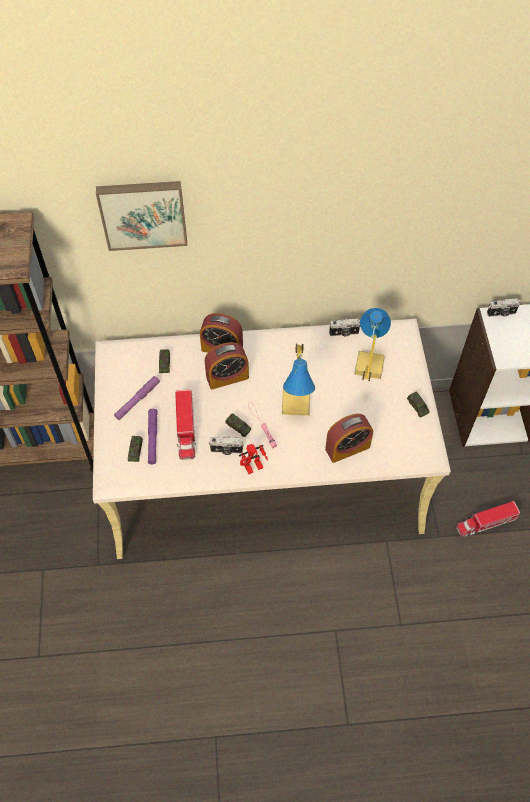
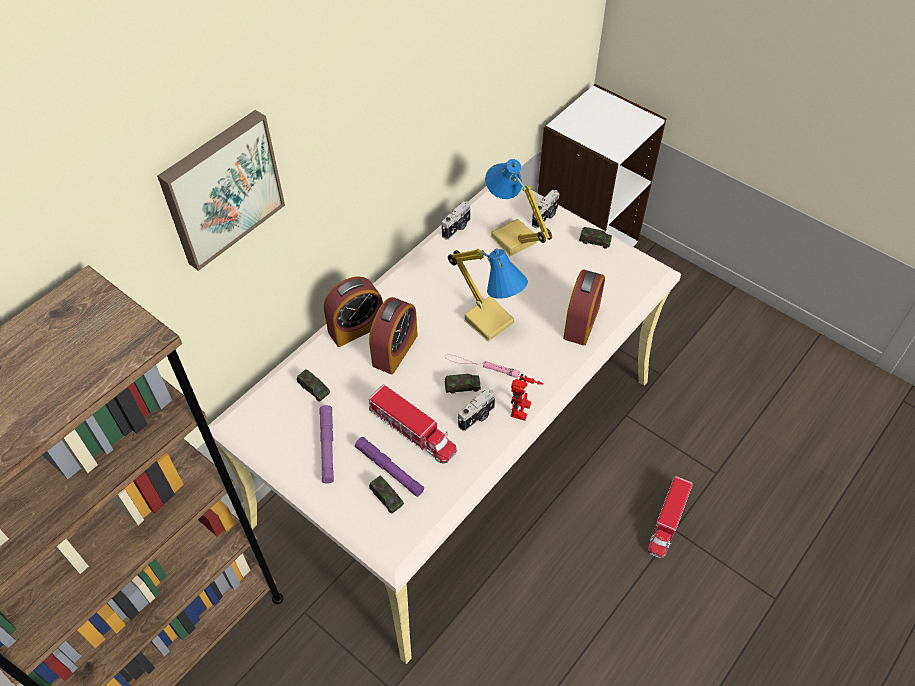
camera: 45 degrees left, 5 degrees down
(486, 522) = (681, 331): toy truck -> toy truck (667, 521)
(501, 313) = (568, 118): camera -> camera (545, 217)

